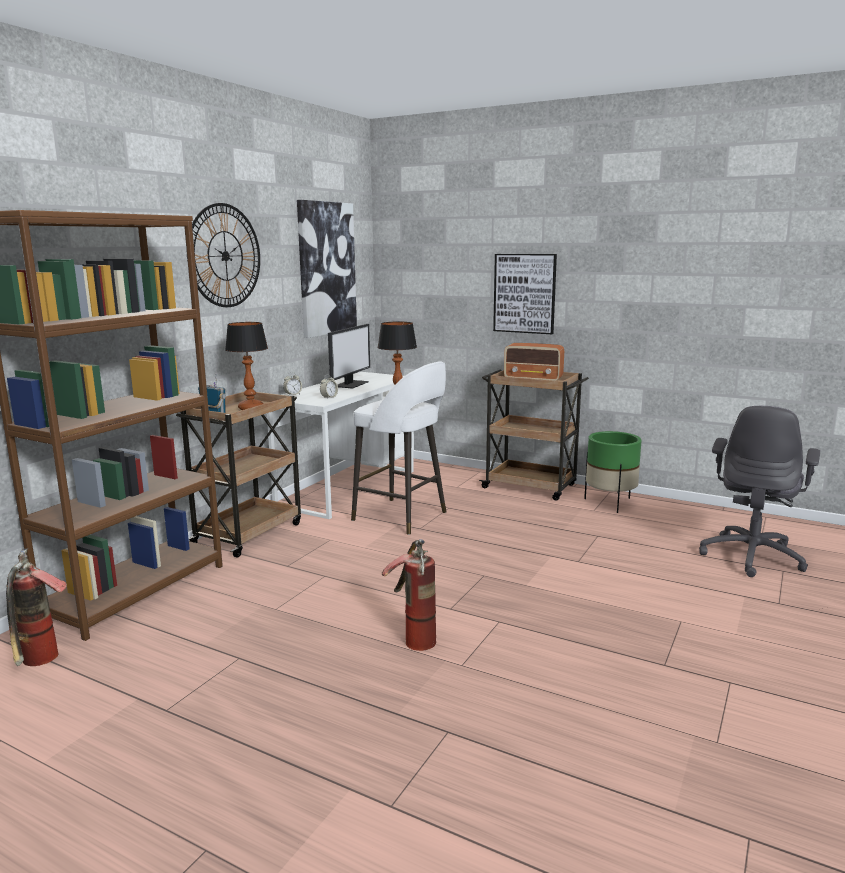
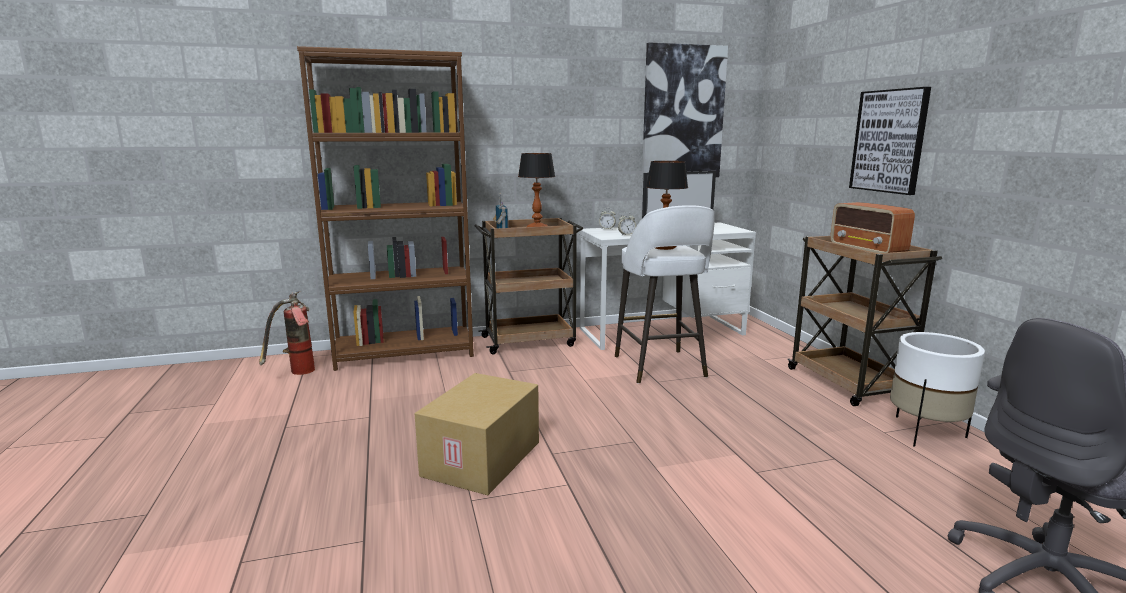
camera: 45 degrees right, 0 degrees up
(225, 256) = (548, 94): wall clock -> none
(412, 637) = (483, 459): fire extinguisher -> cardboard box
(610, 503) = (925, 433): green planter -> white planter

